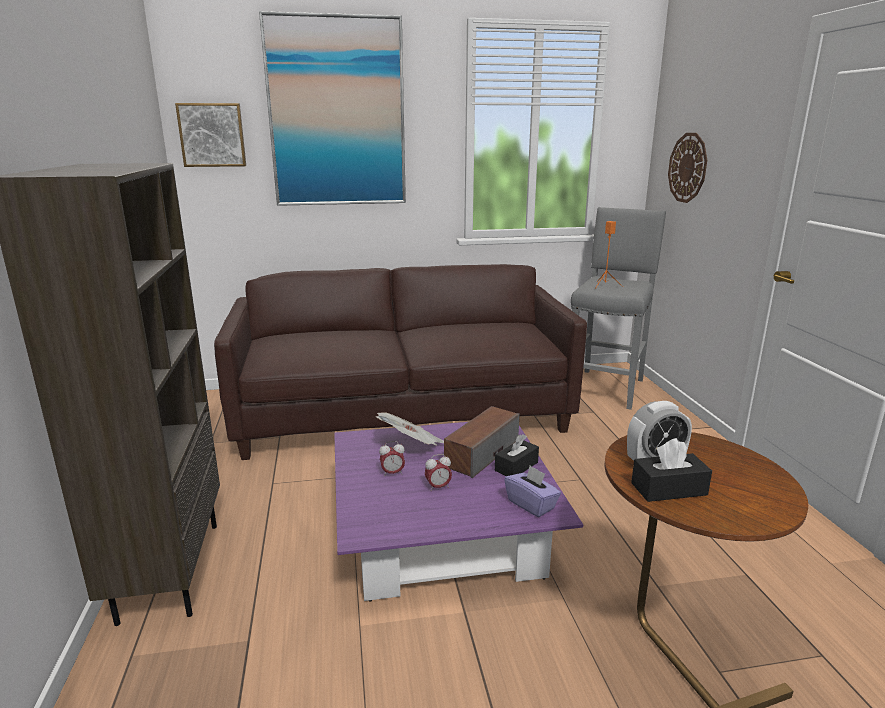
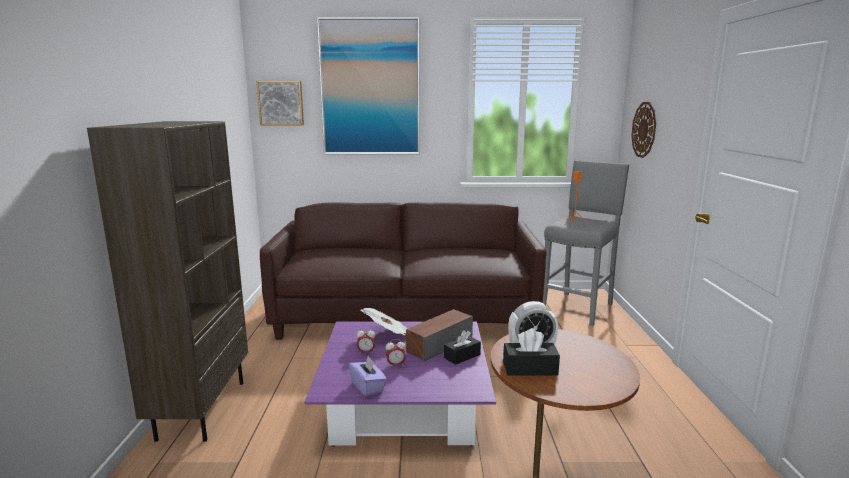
camera: 10 degrees right, 5 degrees down
(531, 504) = (461, 384): purple tissue box -> purple tissue box (368, 387)

